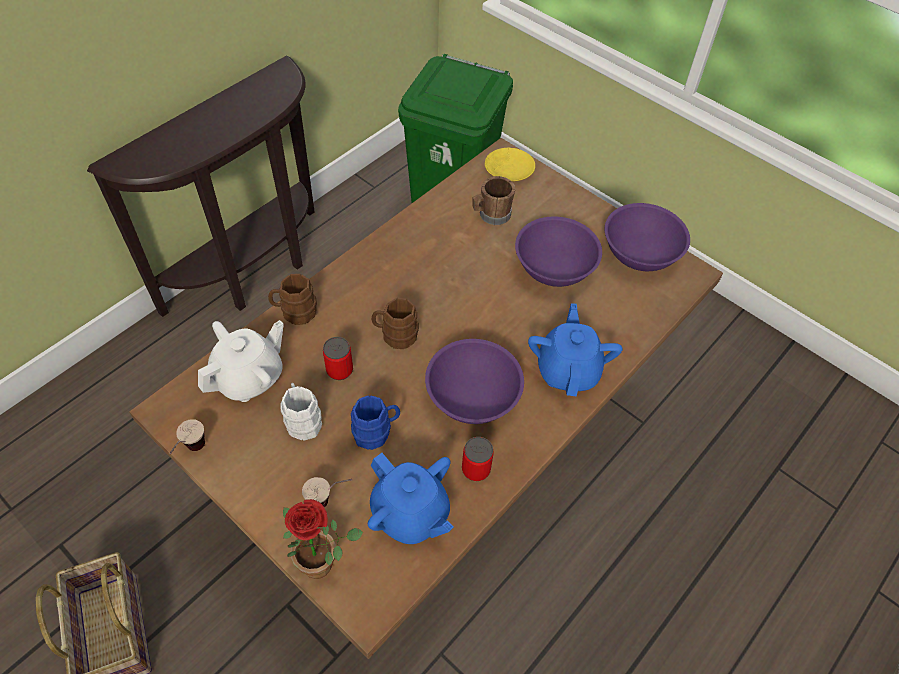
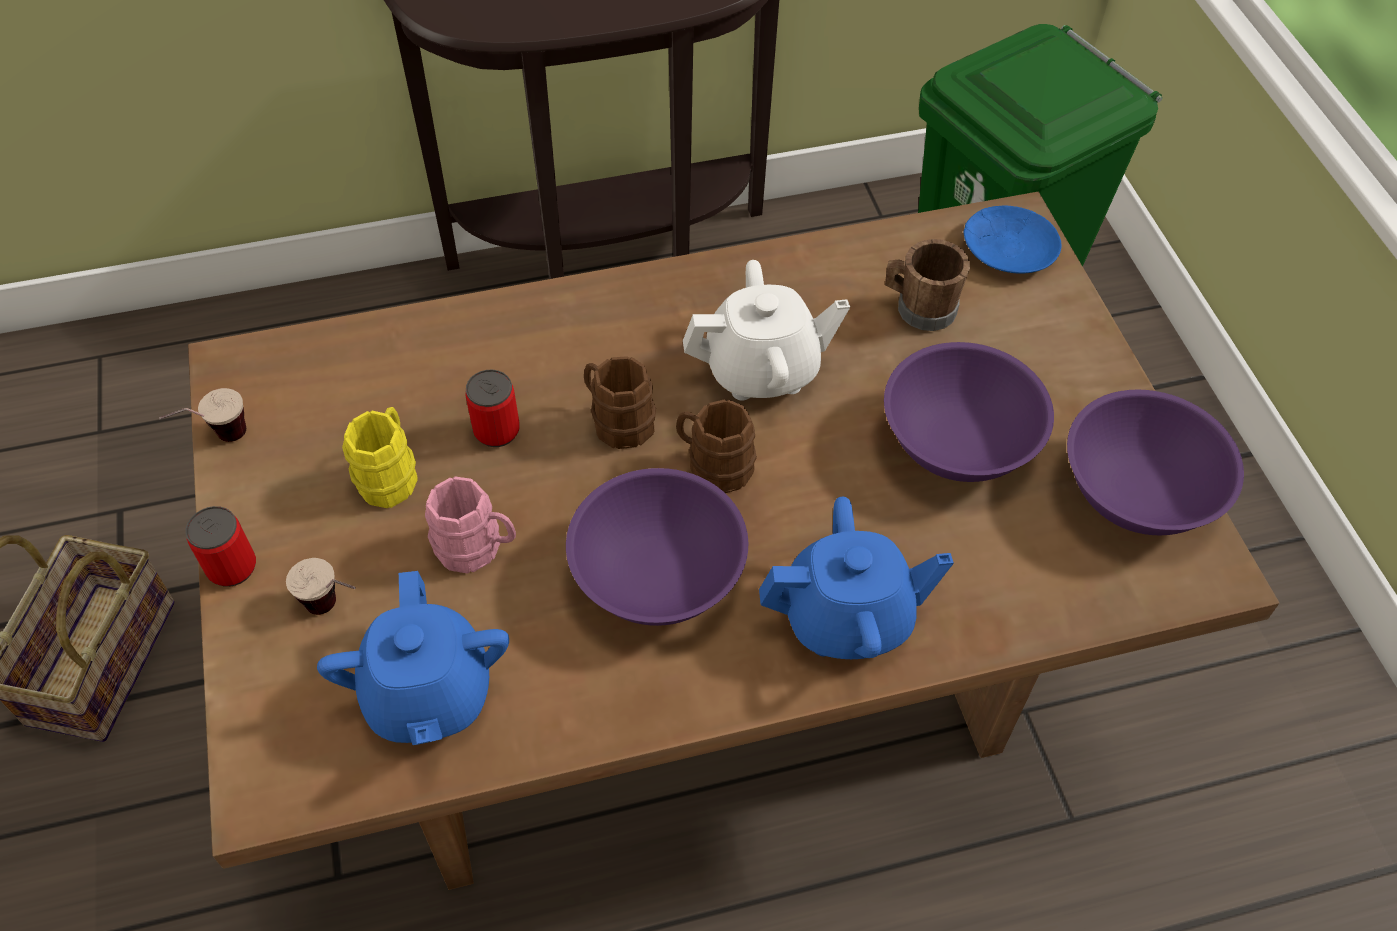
camera: 35 degrees right, 0 degrees up
(249, 378) = (368, 378): white teapot -> white teapot (763, 370)
(295, 312) = (501, 315): brown mug -> brown mug (713, 465)
(302, 420) = (390, 474): white mug -> yellow mug
(324, 562) = (260, 690): potted plant -> none
(376, 432) = (477, 548): blue mug -> pink mug
(476, 469) = (575, 688): can -> can (232, 567)
(508, 170) = (1008, 248): yellow plate -> blue plate
(568, 370) = (848, 618): blue teapot -> blue teapot turned 45 degrees clockwise

